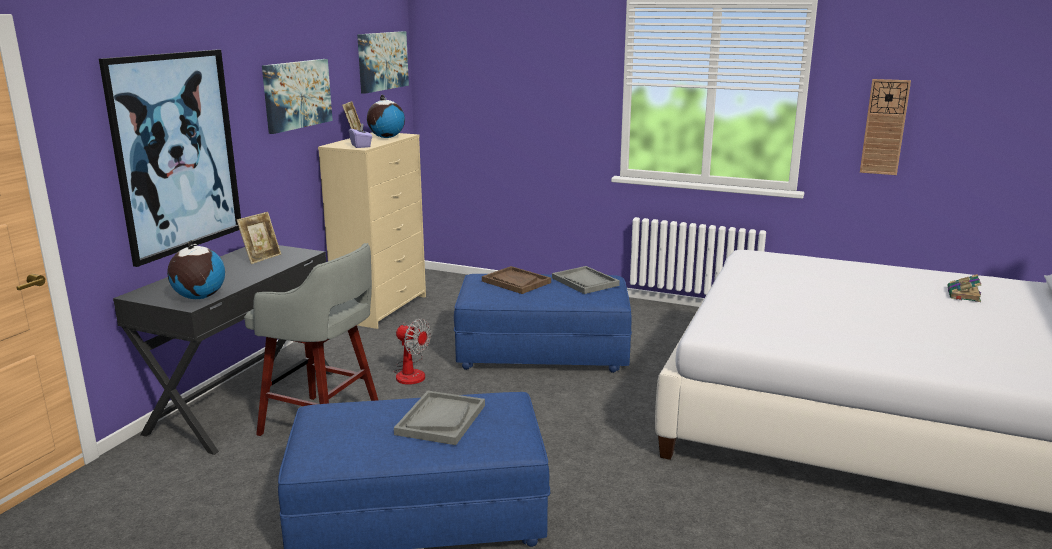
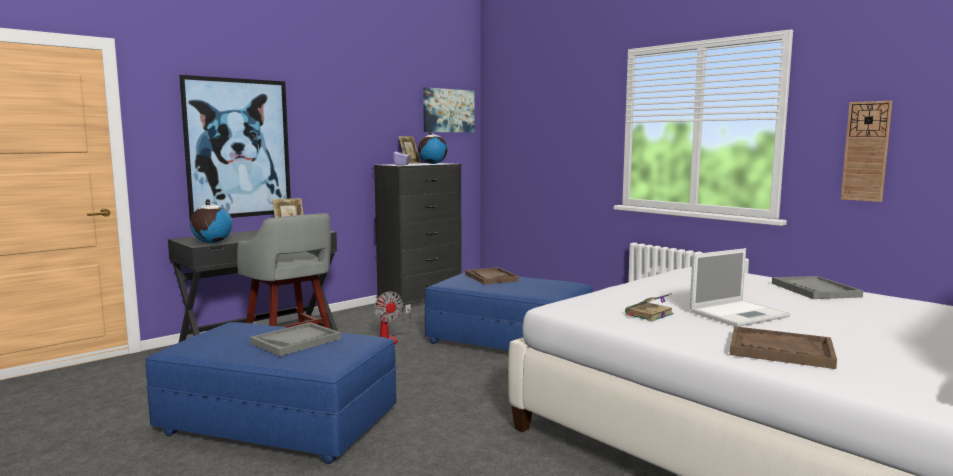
camera: 25 degrees right, 10 degrees down
(297, 94) = (357, 123): picture -> none
(382, 308) = (421, 300): beige dresser -> black dresser
(585, 282) = (547, 283): grey tray -> grey tray (815, 290)
(862, 315) = (739, 314): none -> laptop
(941, 355) = (780, 350): none -> brown tray
(963, 295) = (897, 315): book -> book (648, 314)

